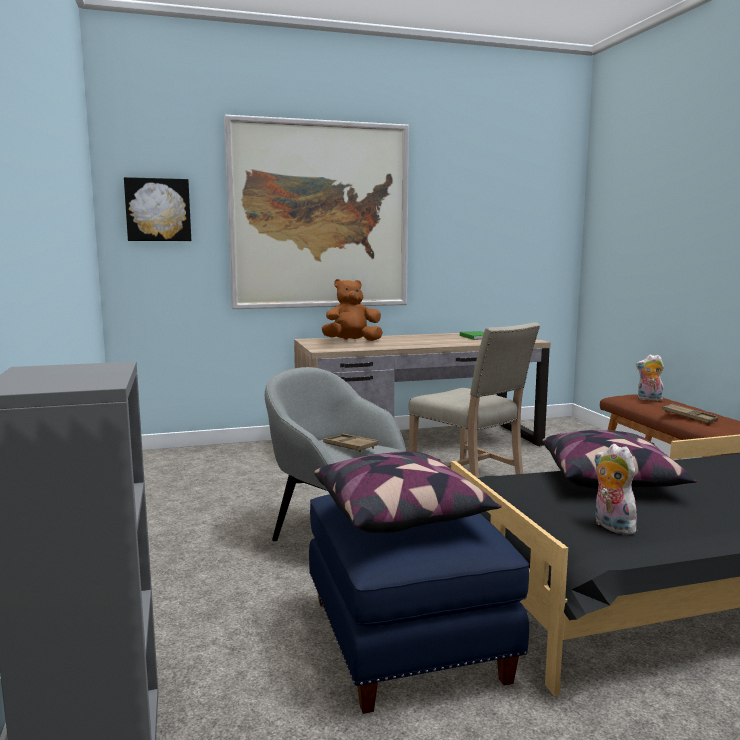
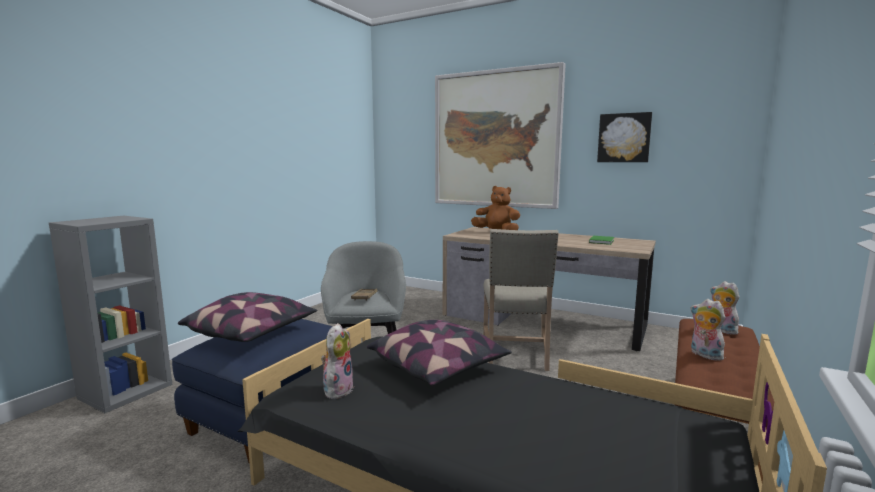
camera: 45 degrees right, 0 degrees up
(158, 210) = (402, 139): picture -> picture (624, 138)
(689, 417) = (704, 355): brown tray -> plush toy

